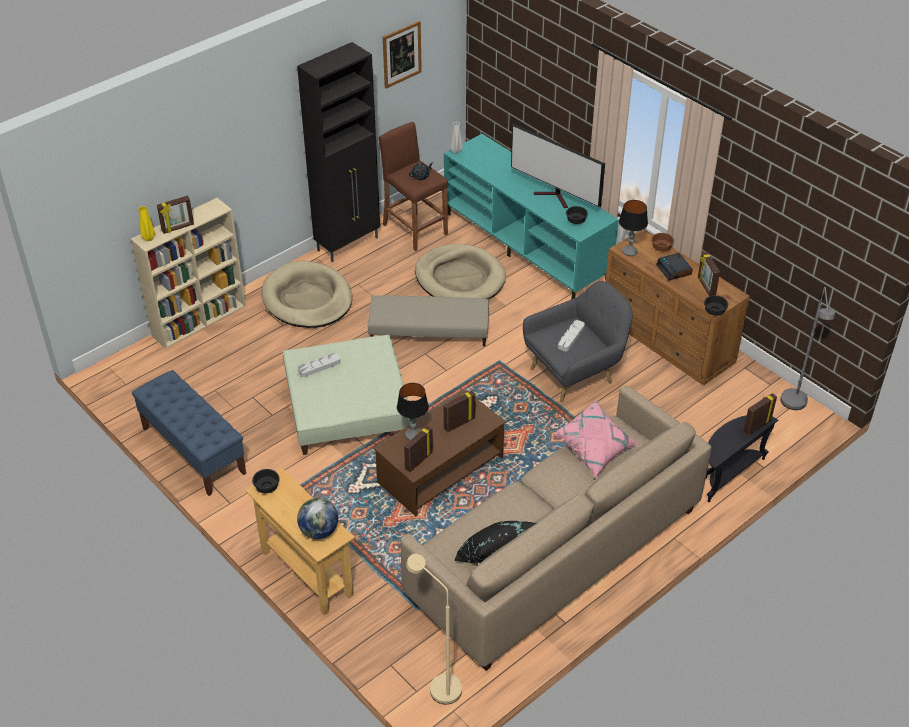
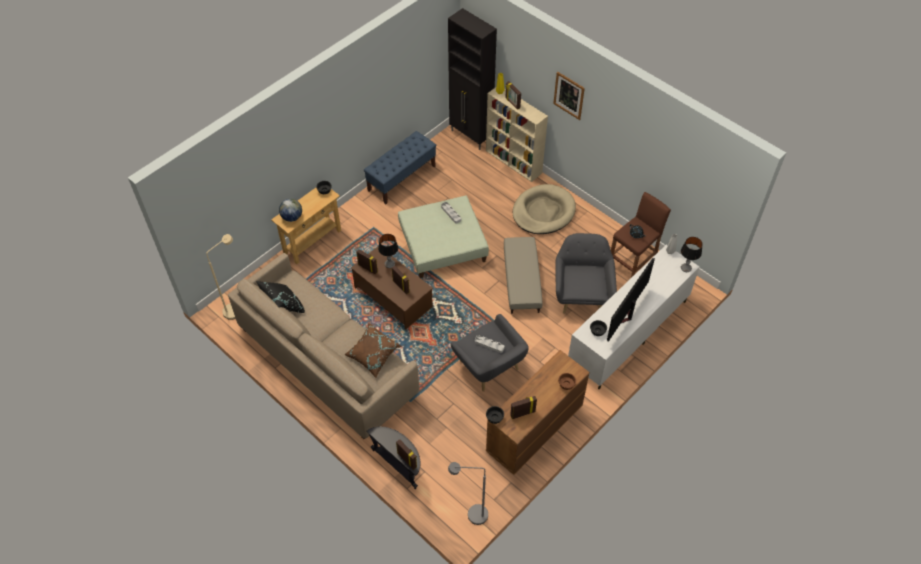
camera: 85 degrees right, 10 degrees up
(348, 244) = (606, 226): black cabinet -> black cabinet (471, 136)
(401, 54) = (690, 167): picture -> picture (569, 95)
(460, 278) = (581, 294): beige dog bed -> grey armchair
(526, 246) = (628, 333): turquoise tv stand -> white tv stand
(595, 449) = (373, 355): pink pillow -> brown pillow
(629, 251) = (558, 363): table lamp -> table lamp (686, 268)
(674, 270) = (540, 392): alarm clock -> none

